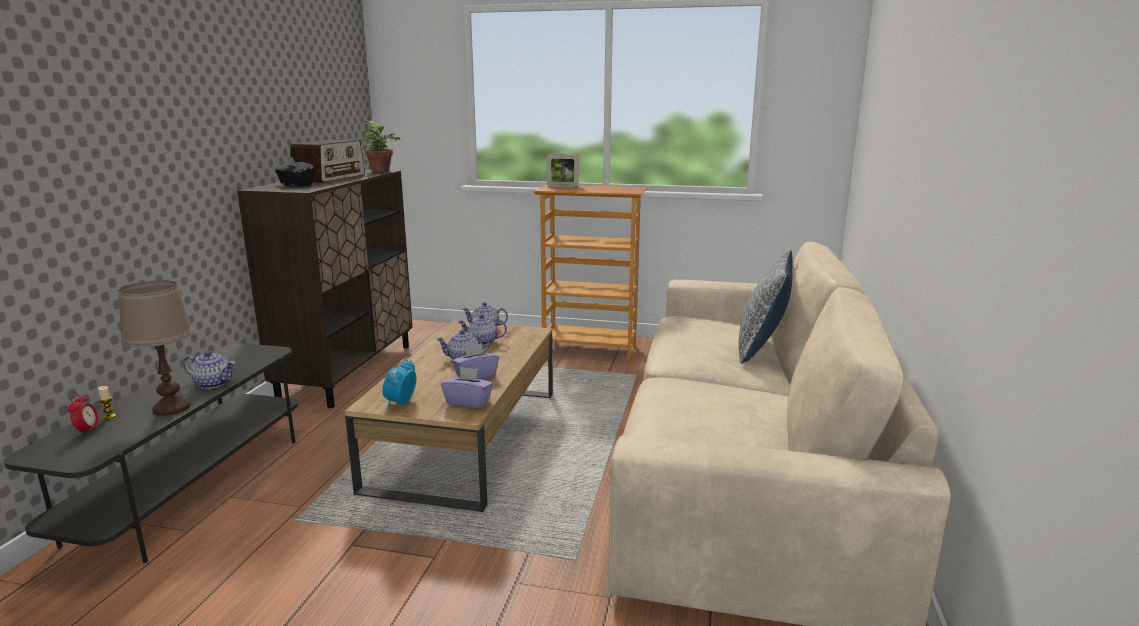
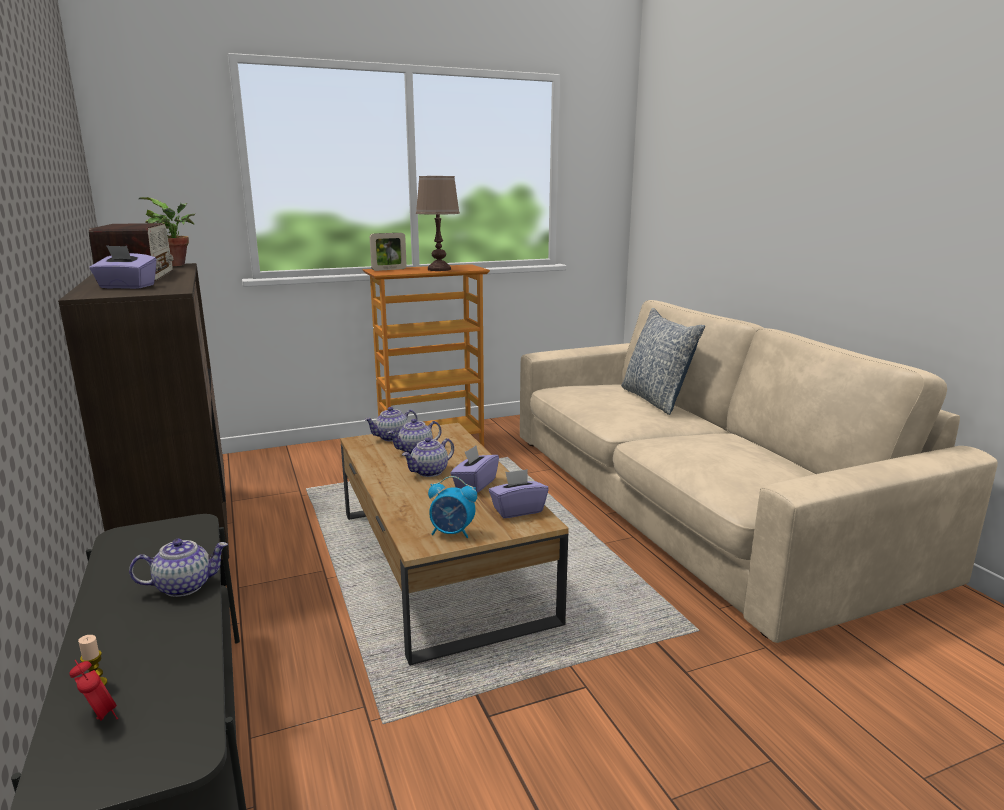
camera: 35 degrees left, 0 degrees up
(171, 408) = (184, 636): brown table lamp -> brown table lamp (439, 269)
(296, 185) = (127, 287): black tissue box -> purple tissue box
(400, 403) = (452, 533): alarm clock -> alarm clock turned 60 degrees counterclockwise

